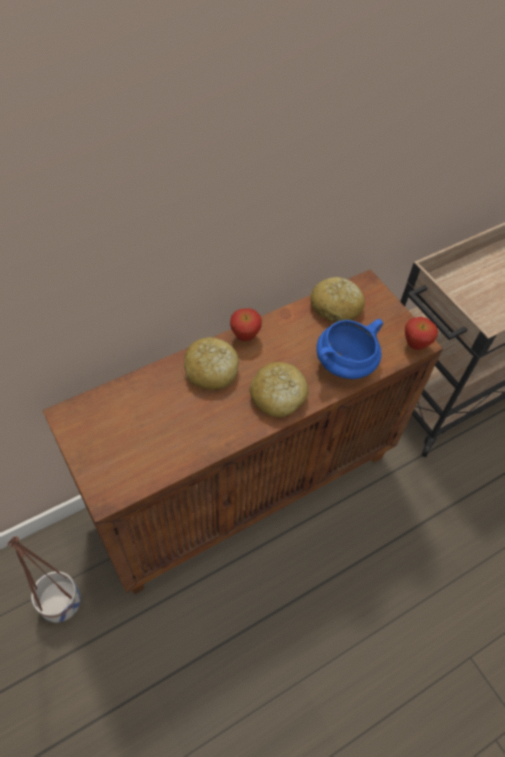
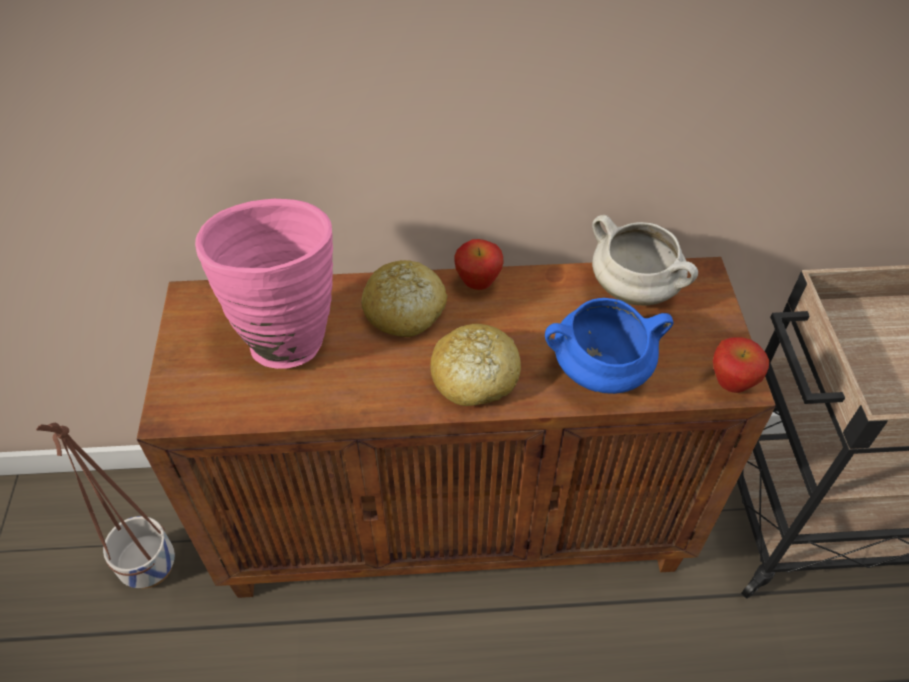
camera: 30 degrees right, 5 degrees down
(146, 414) = (285, 333): none -> pink vase
(336, 307) = (635, 290): bread -> white cooking pot

